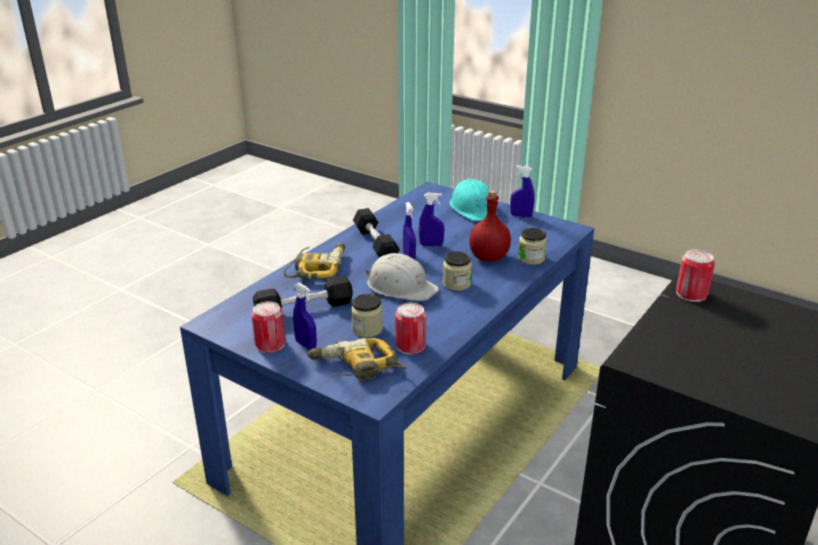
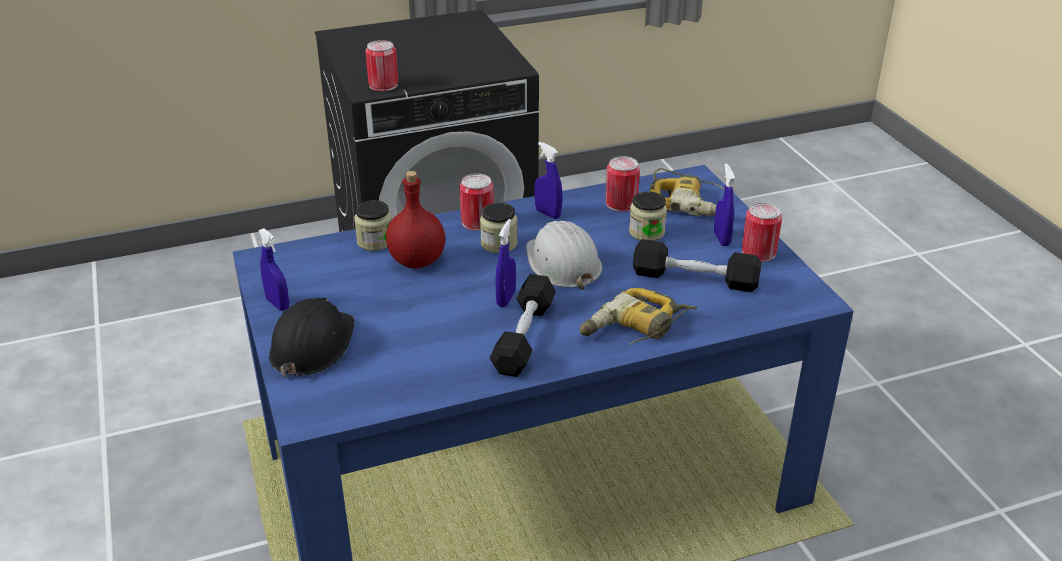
camera: 145 degrees left, 5 degrees up
(431, 245) = (457, 305): blue spray bottle -> blue spray bottle (548, 214)
(473, 208) = (312, 345): turquoise hard hat -> black hard hat
(491, 292) = (477, 222): none -> can

